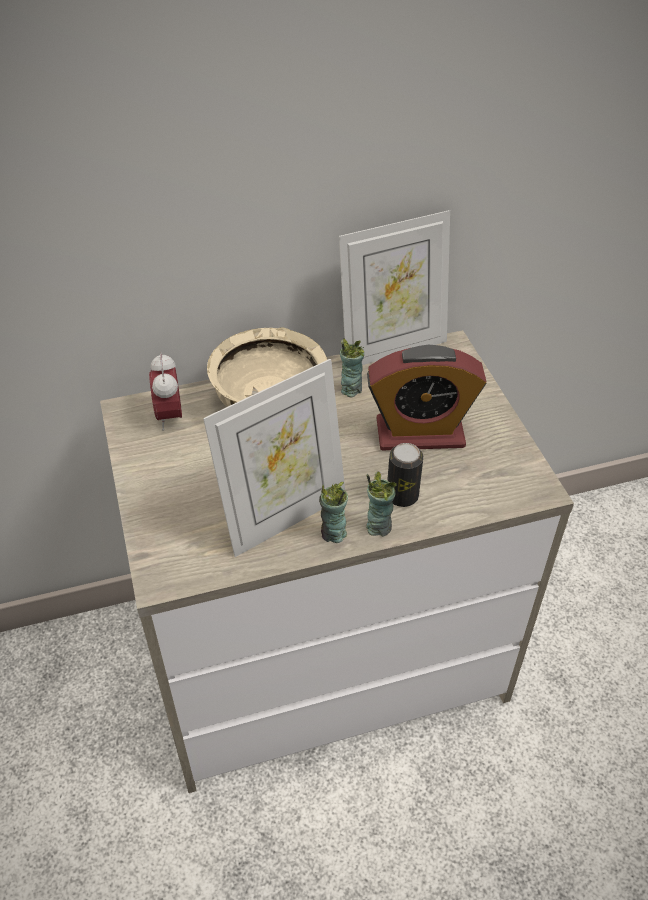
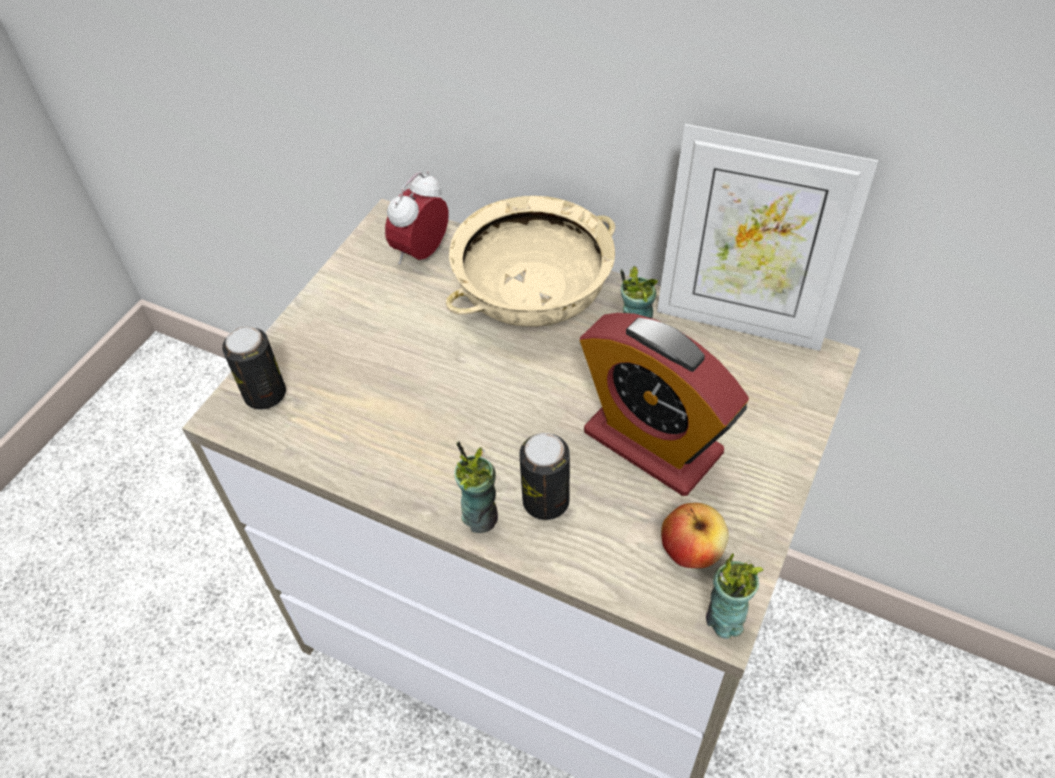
camera: 45 degrees right, 5 degrees up
(170, 553) = (265, 395): none -> can
(284, 516) = (403, 433): picture frame -> none
(333, 534) = (427, 489): cup -> cup (724, 620)
(494, 469) = (691, 550): none -> apple

